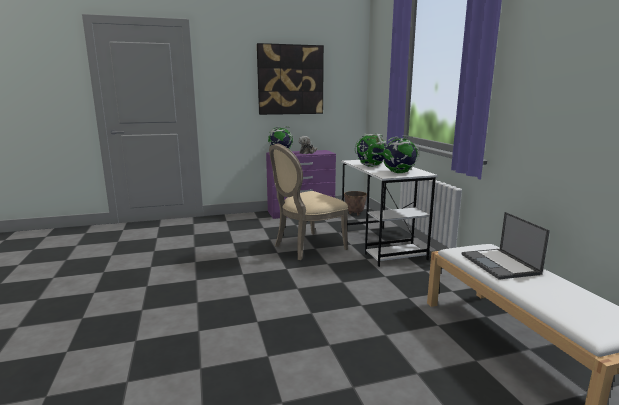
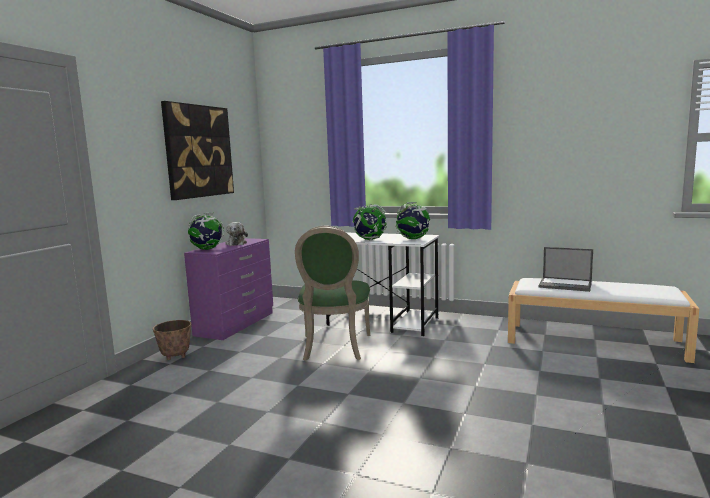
camera: 50 degrees left, 5 degrees down
(306, 247) = (334, 348): beige chair -> green chair
(354, 214) = (292, 307): planter -> planter (175, 357)

